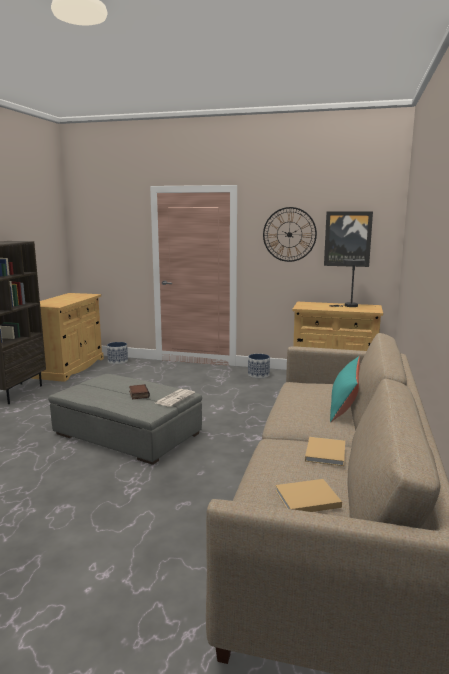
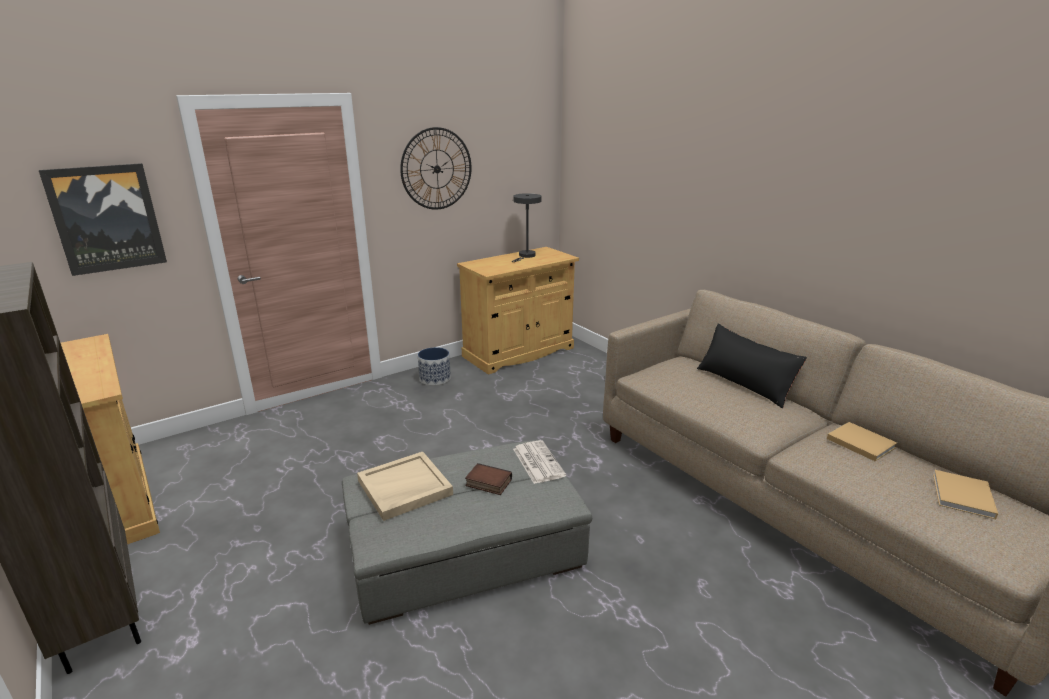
camera: 50 degrees left, 10 degrees up
(110, 382) = (404, 488): none -> beige tray
(118, 361) = (182, 447): planter -> none
(344, 406) = (744, 384): turquoise pillow -> black pillow
(347, 239) = (506, 168): picture -> picture (107, 218)

